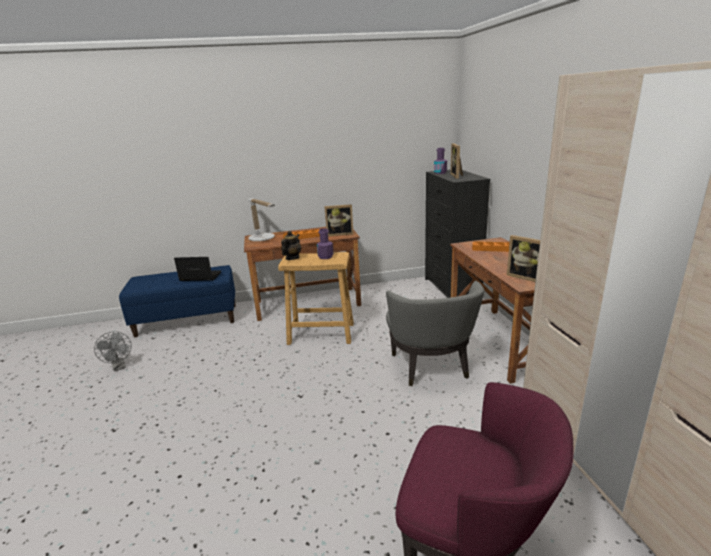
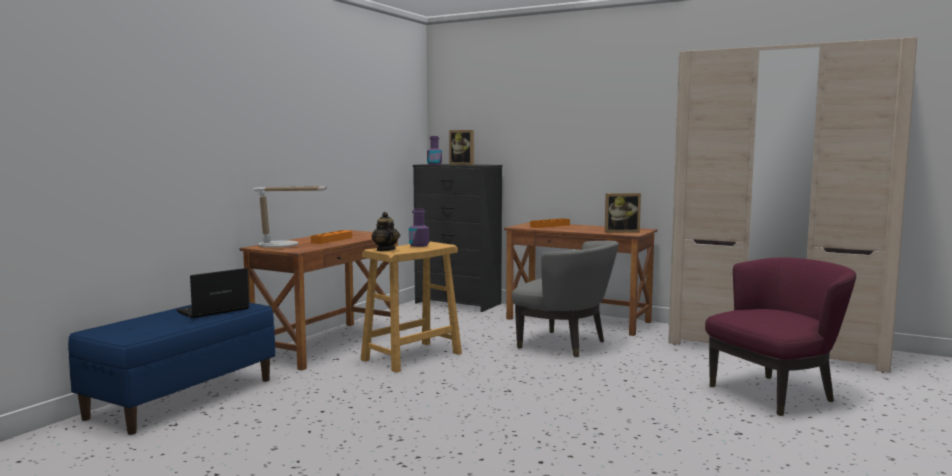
camera: 50 degrees left, 15 degrees down
(119, 367) = (205, 456): grey fan -> none
(340, 234) = (369, 234): picture frame -> none

